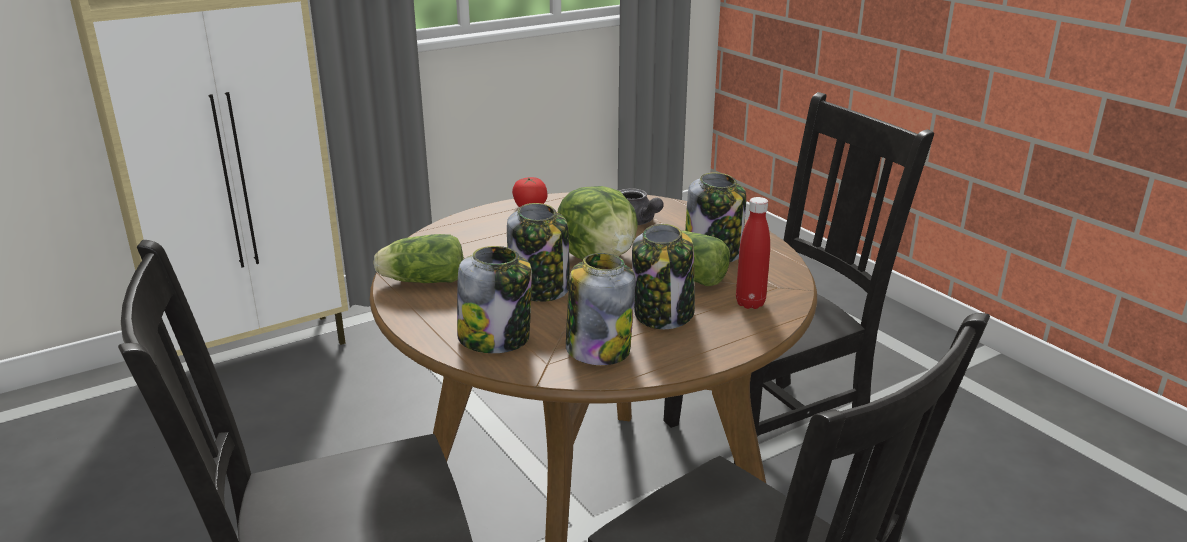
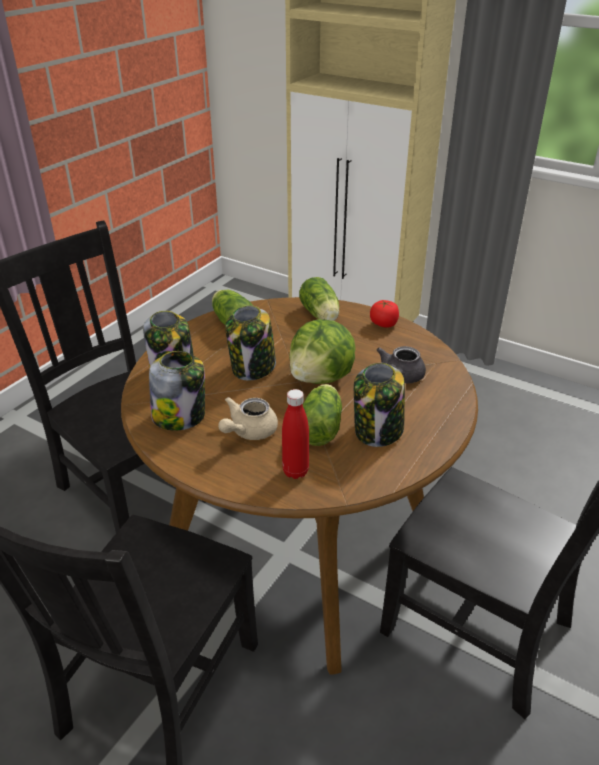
camera: 65 degrees right, 10 degrees up
(472, 231) = (321, 315): none -> lettuce
(663, 314) = (248, 431): jar -> beige teapot

